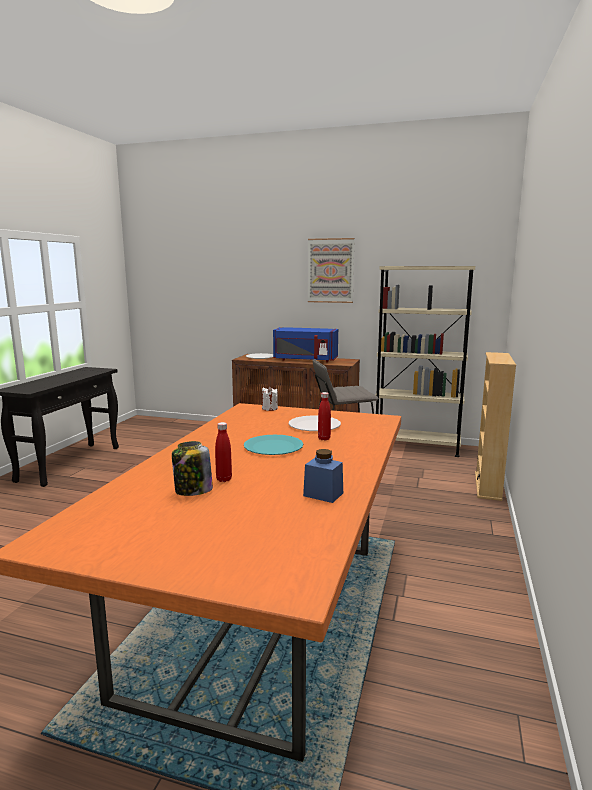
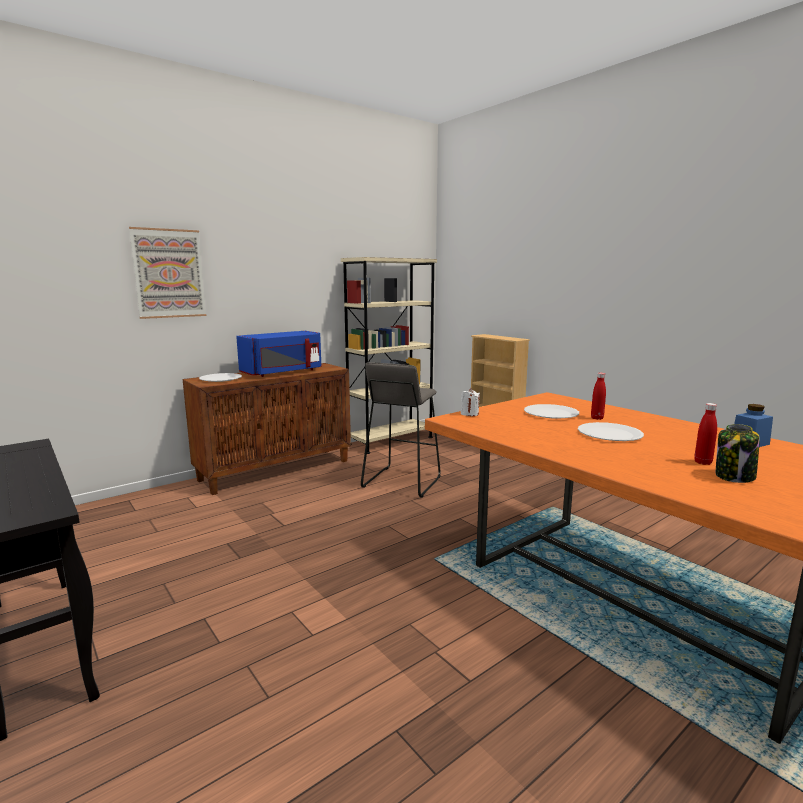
camera: 55 degrees left, 0 degrees up
(273, 447) = (609, 434): turquoise plate -> white plate
(330, 270) = (284, 262): picture -> picture (169, 273)

